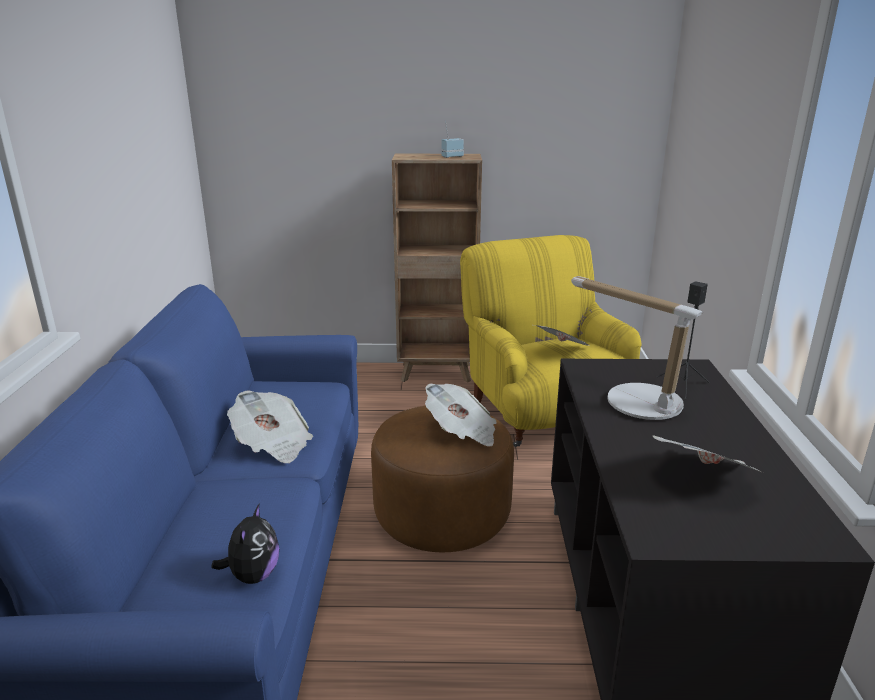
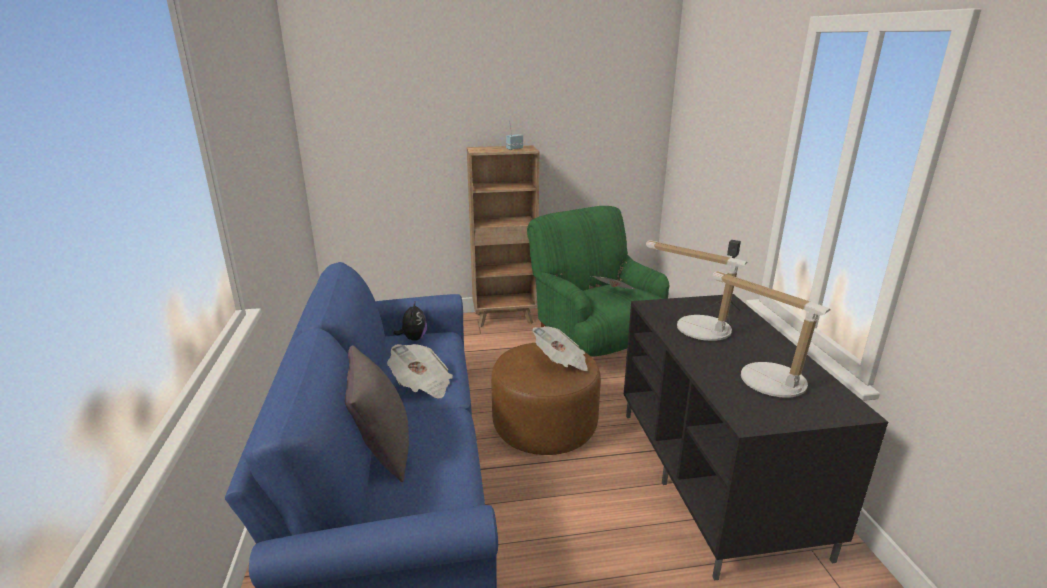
camera: 10 degrees left, 0 degrees up
(187, 523) = (381, 451): none -> grey pillow
(253, 575) = (450, 484): plush toy -> plush toy (413, 338)
(544, 415) = (597, 344): yellow armchair -> green armchair
(705, 478) = (764, 378): newspaper -> table lamp

